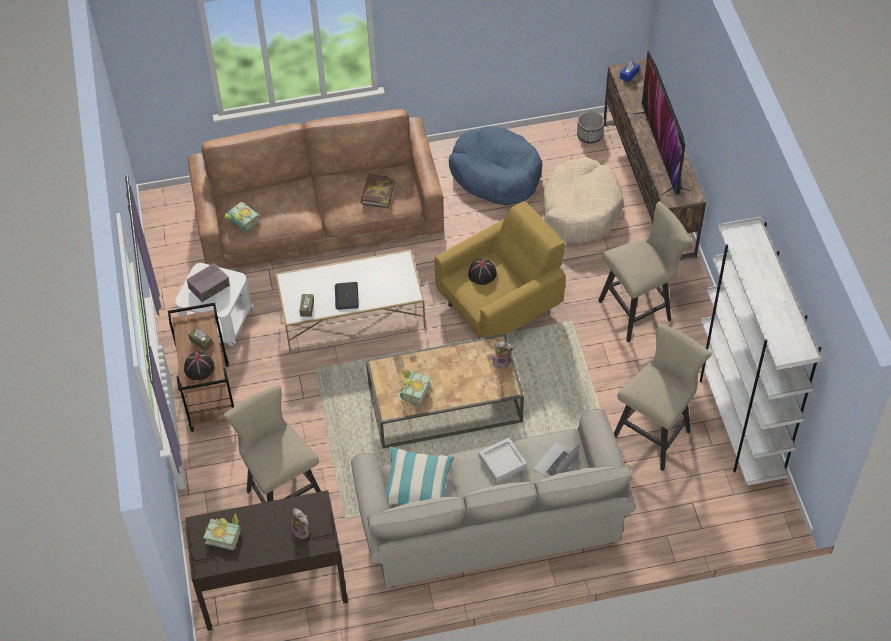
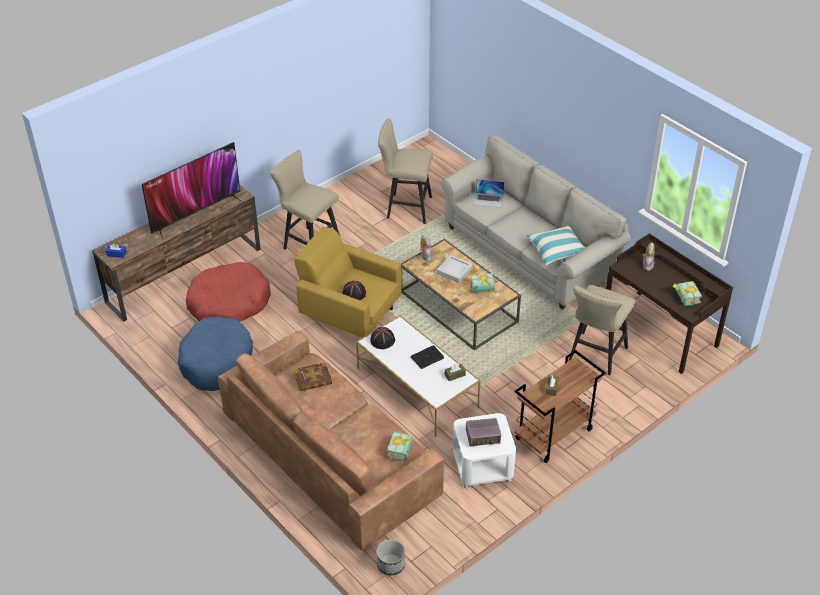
camera: 120 degrees left, 10 degrees down
(199, 368) = (574, 377): black hat -> black hat (382, 340)
(209, 287) = (483, 437): radio -> radio turned 150 degrees clockwise
(502, 462) = (507, 222): grey tray -> grey tray (454, 271)
(580, 209) = (228, 303): beige dog bed -> red dog bed
(589, 135) = (142, 324): planter -> planter (390, 565)
(738, 421) = (370, 178): white bookcase -> none

